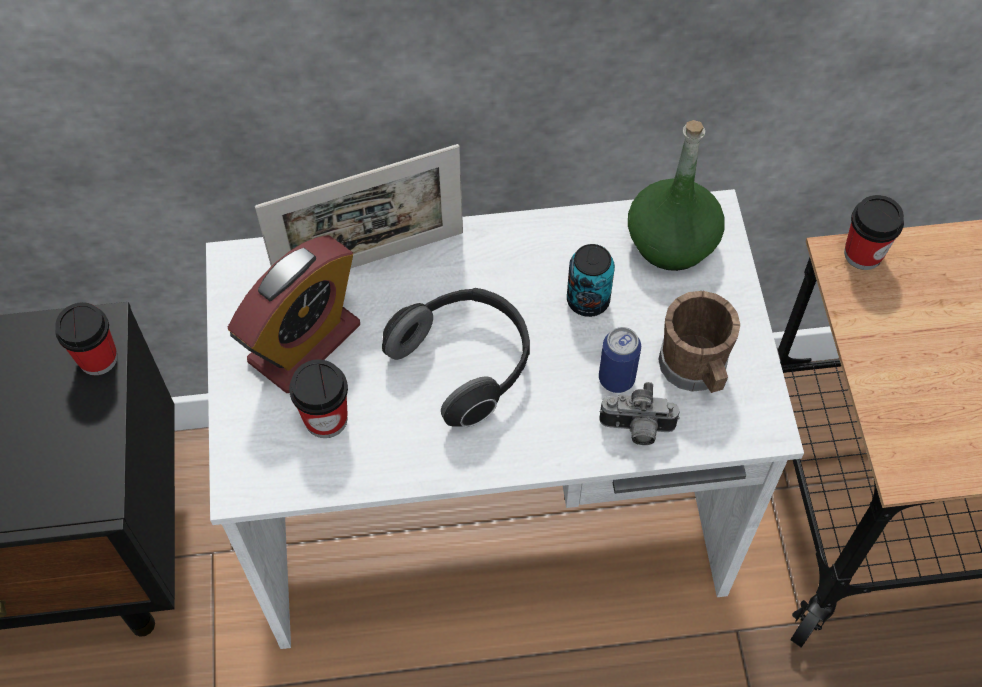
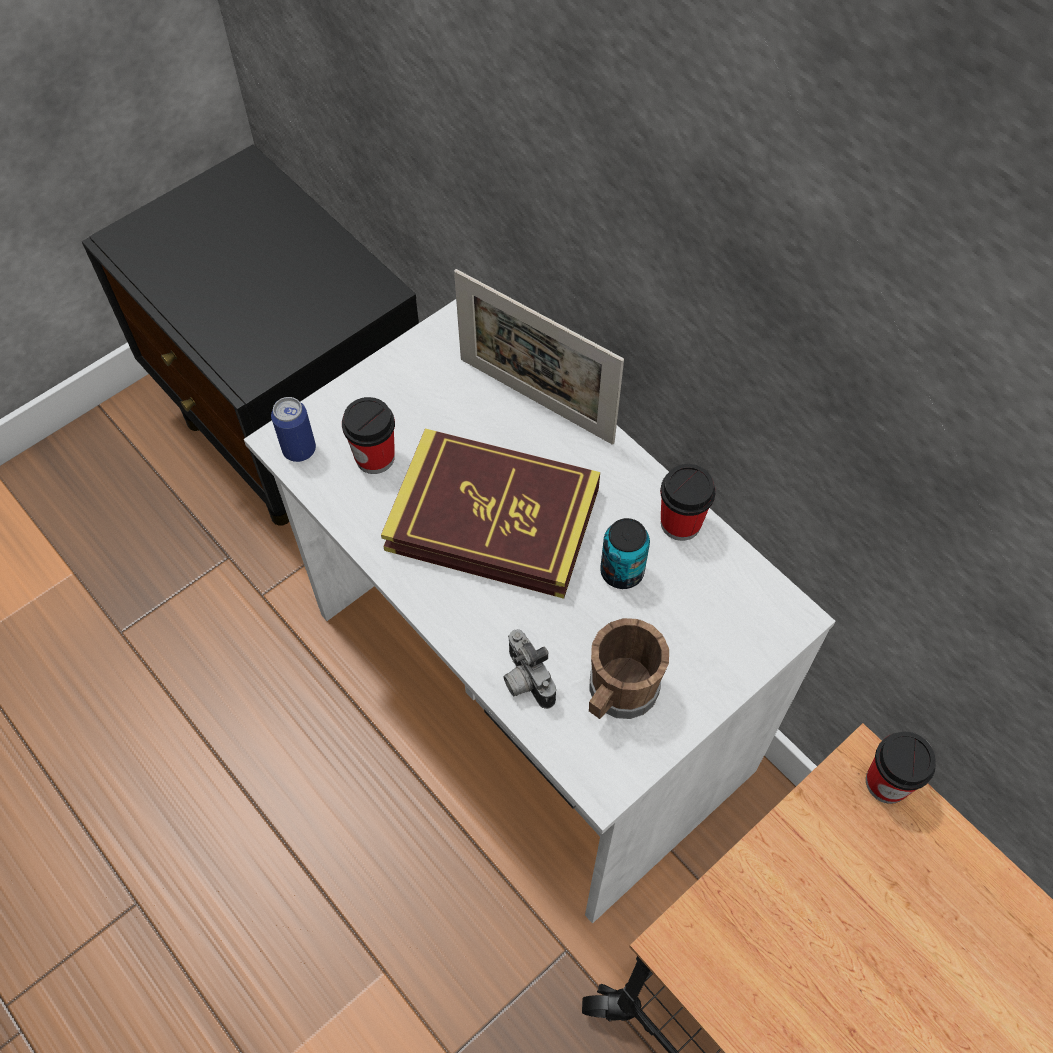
camera: 55 degrees right, 0 degrees up
(98, 358) = (356, 307): cup -> cup (680, 523)
(304, 343) = (429, 404): alarm clock -> none
(465, 363) = (493, 519): headphones -> book
(616, 378) = (562, 636): can -> can (299, 450)
(671, 241) = (734, 601): green bottle -> none

